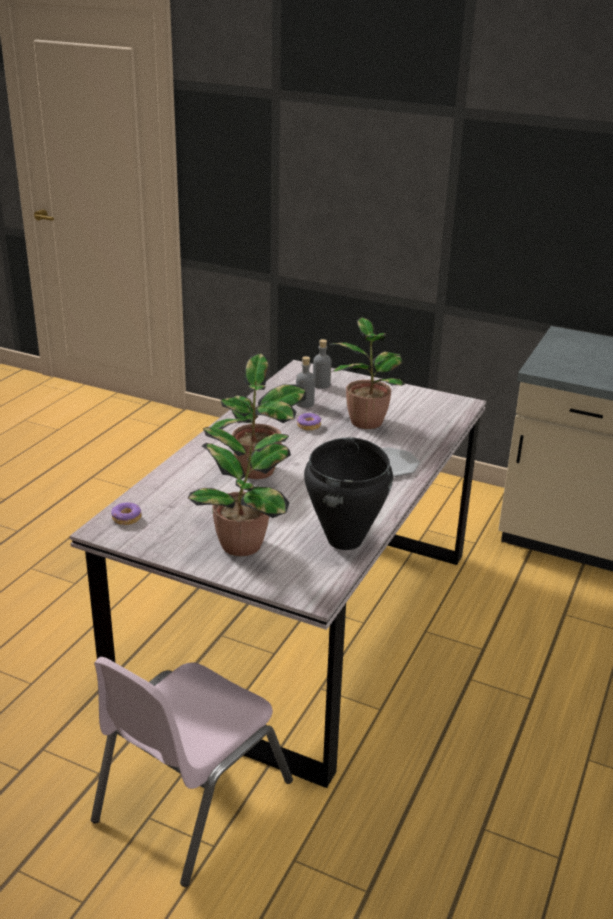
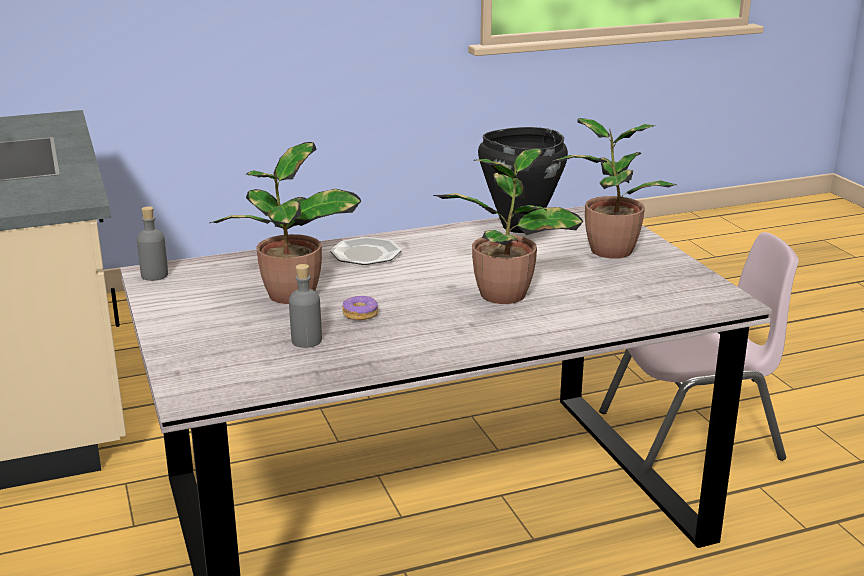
camera: 135 degrees left, 5 degrees down
(127, 518) = (697, 301): donut -> none
(321, 385) = (228, 357): grey bottle -> grey bottle (154, 275)

